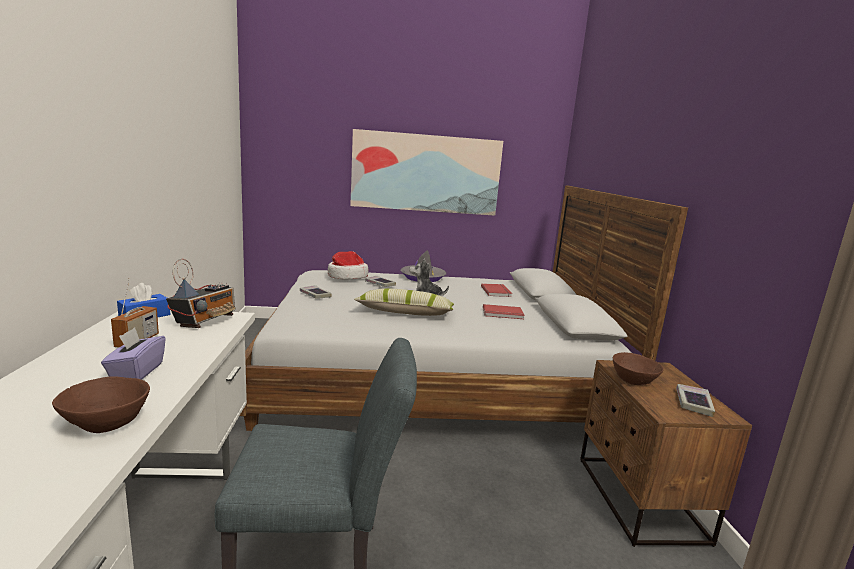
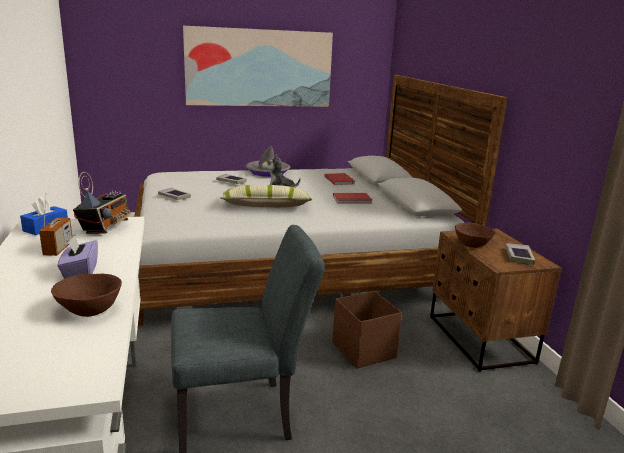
camera: 10 degrees left, 5 degrees up
(347, 276) = (196, 176): hat -> none
(490, 495) = (363, 351): none -> brown storage box

